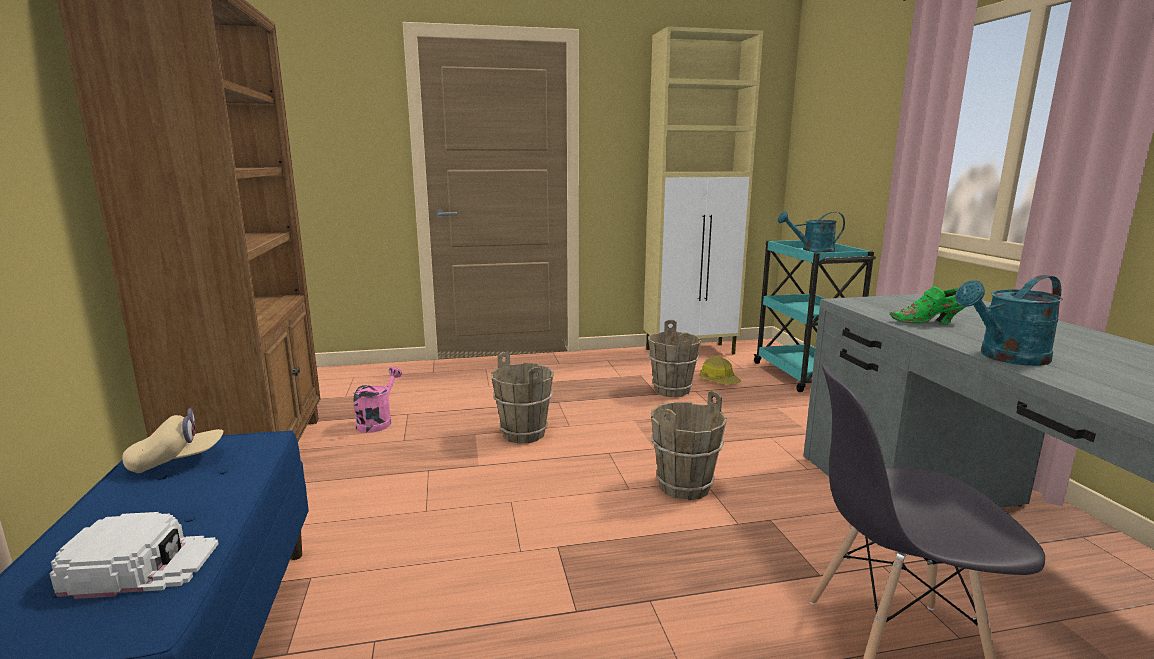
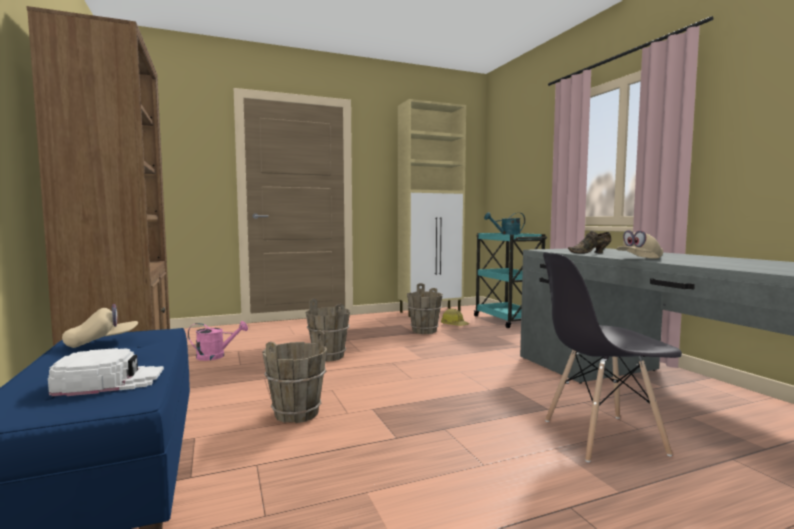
camera: 10 degrees left, 10 degrees down
(377, 422) = (216, 356): pink watering can -> pink watering can turned 75 degrees clockwise
(683, 486) = (448, 375): brown bucket -> brown bucket (296, 413)
(929, 322) = (591, 253): green shoe -> brown shoe
(1006, 358) = (639, 259): turquoise watering can -> beige cap

